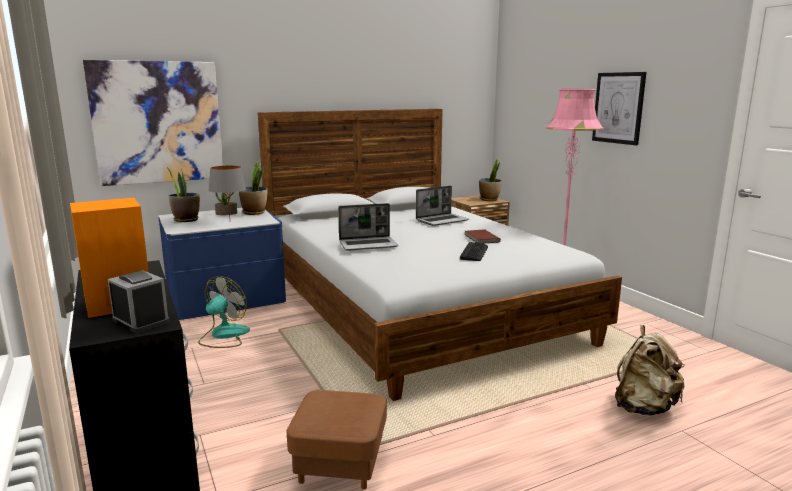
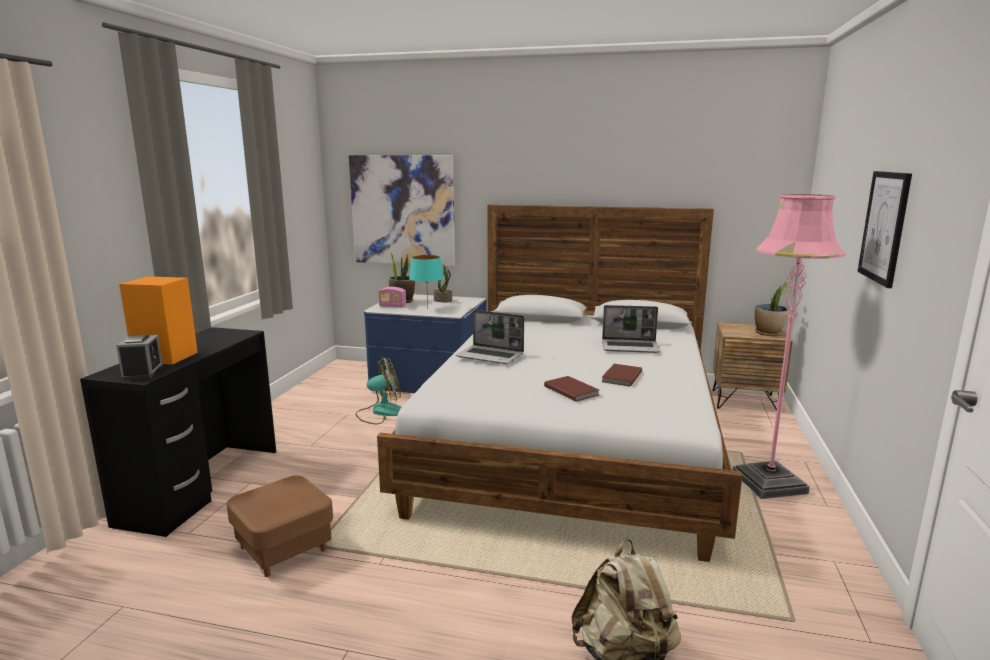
camera: 40 degrees right, 0 degrees up
(188, 225) = (392, 306): none -> radio
(230, 221) = (428, 308): grey table lamp -> turquoise table lamp
(254, 212) = (464, 304): potted plant -> none
(474, 252) = (571, 390): keyboard -> brown book

